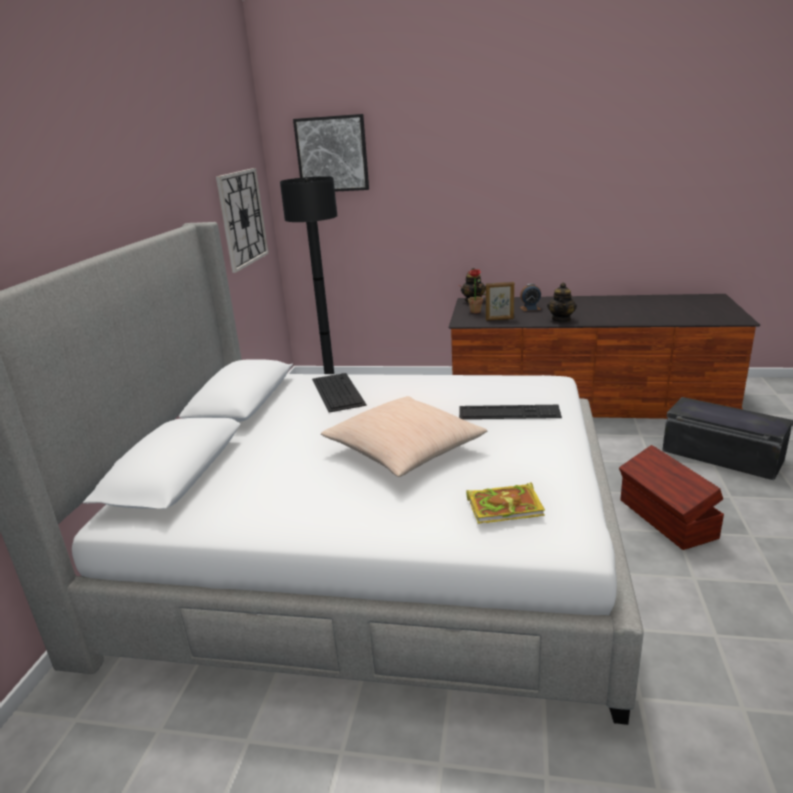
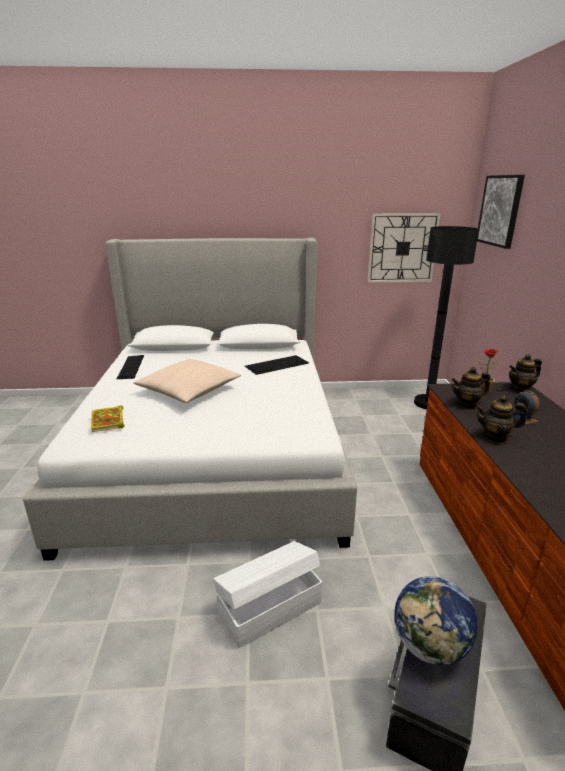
camera: 75 degrees right, 0 degrees up
(499, 319) = (467, 404): picture frame -> teapot
(509, 412) = (245, 420): keyboard -> keyboard (131, 367)
(666, 519) = (268, 607): brown storage box -> white storage box
(730, 420) = (430, 646): none -> globe

